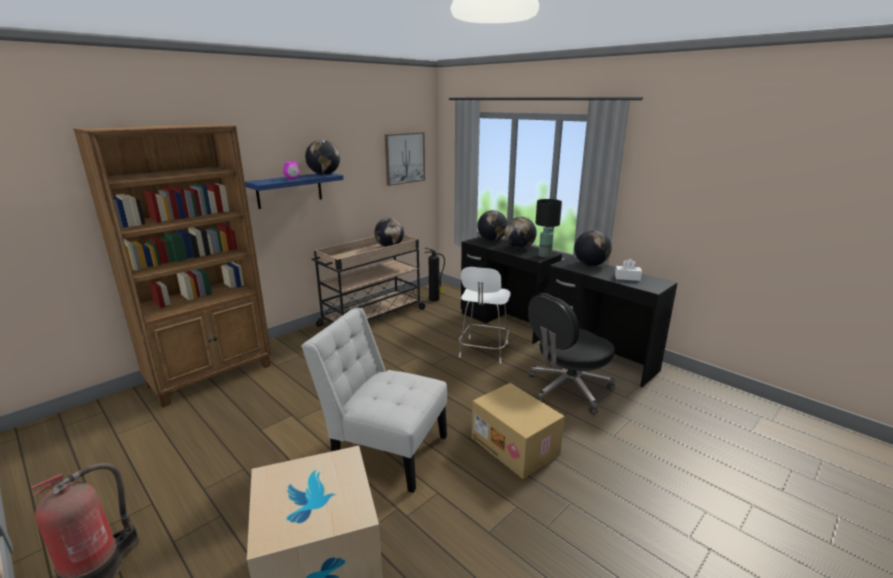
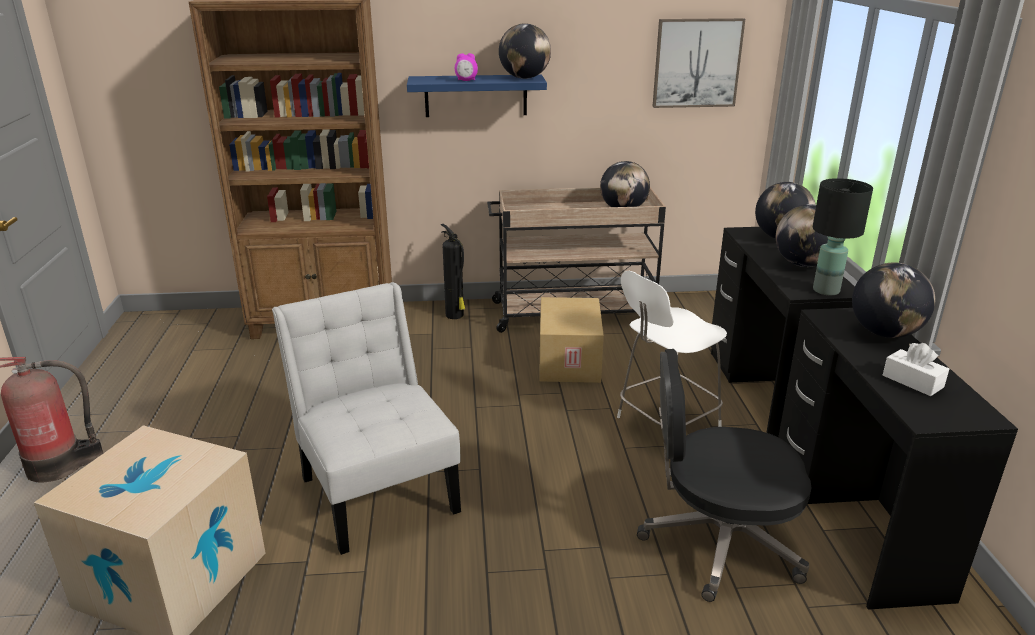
camera: 40 degrees right, 5 degrees up
(435, 299) = (698, 316): fire extinguisher -> fire extinguisher (455, 315)
(516, 446) = (527, 575): cardboard box -> cardboard box (570, 361)

